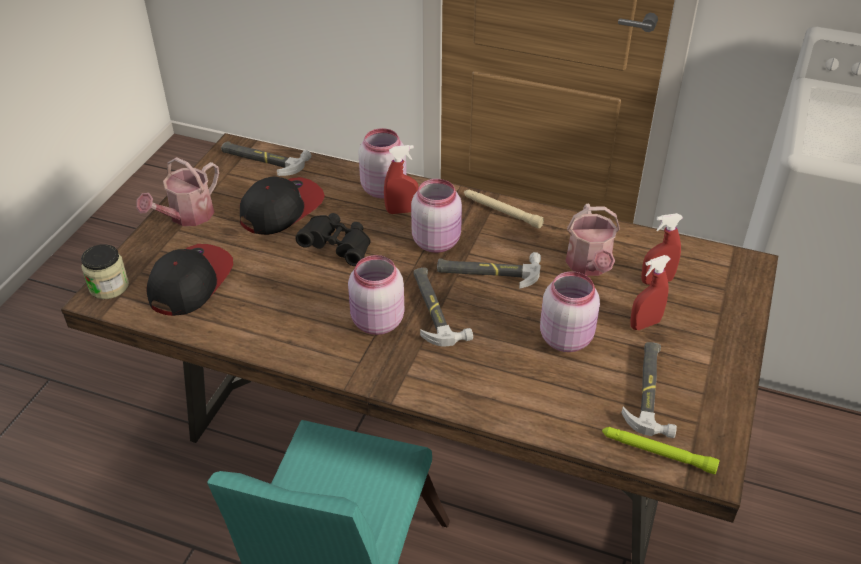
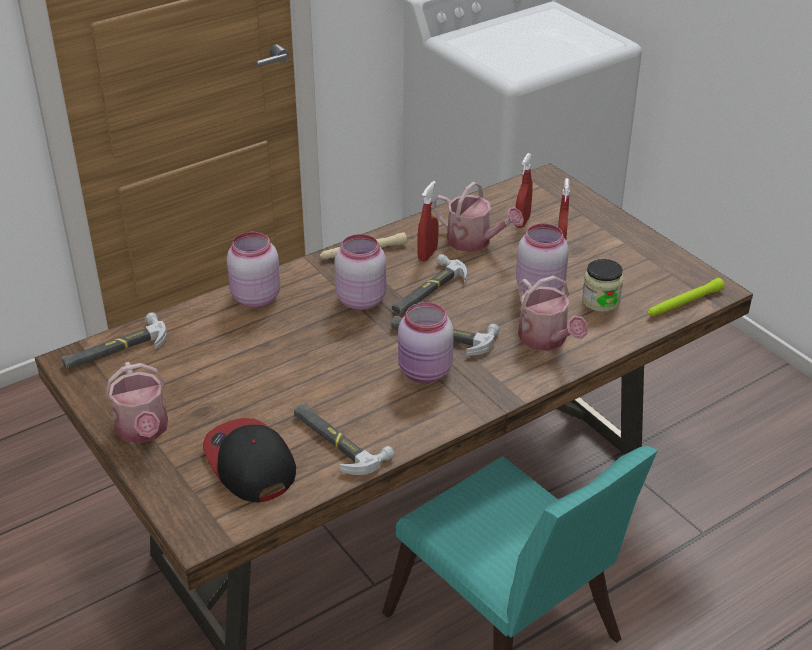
camera: 55 degrees left, 5 degrees down
(109, 286) = (191, 522): jar -> jar (601, 301)
(281, 209) = (209, 366): cap -> none
(338, 248) = (305, 355): black binoculars -> none
(401, 211) = (298, 300): red spray bottle -> red spray bottle (427, 254)
(493, 377) = (546, 340): none -> watering can
(650, 390) = (626, 278): hammer -> hammer (337, 440)

